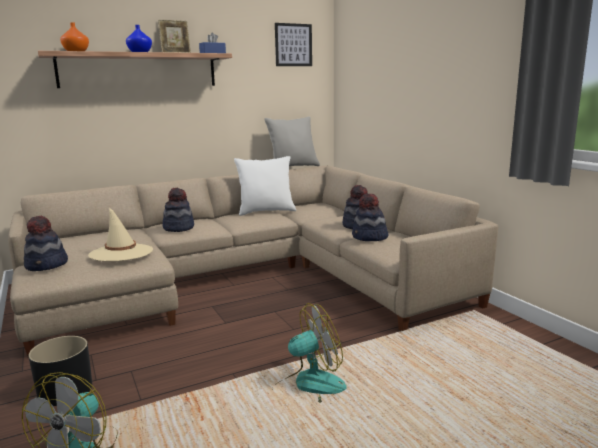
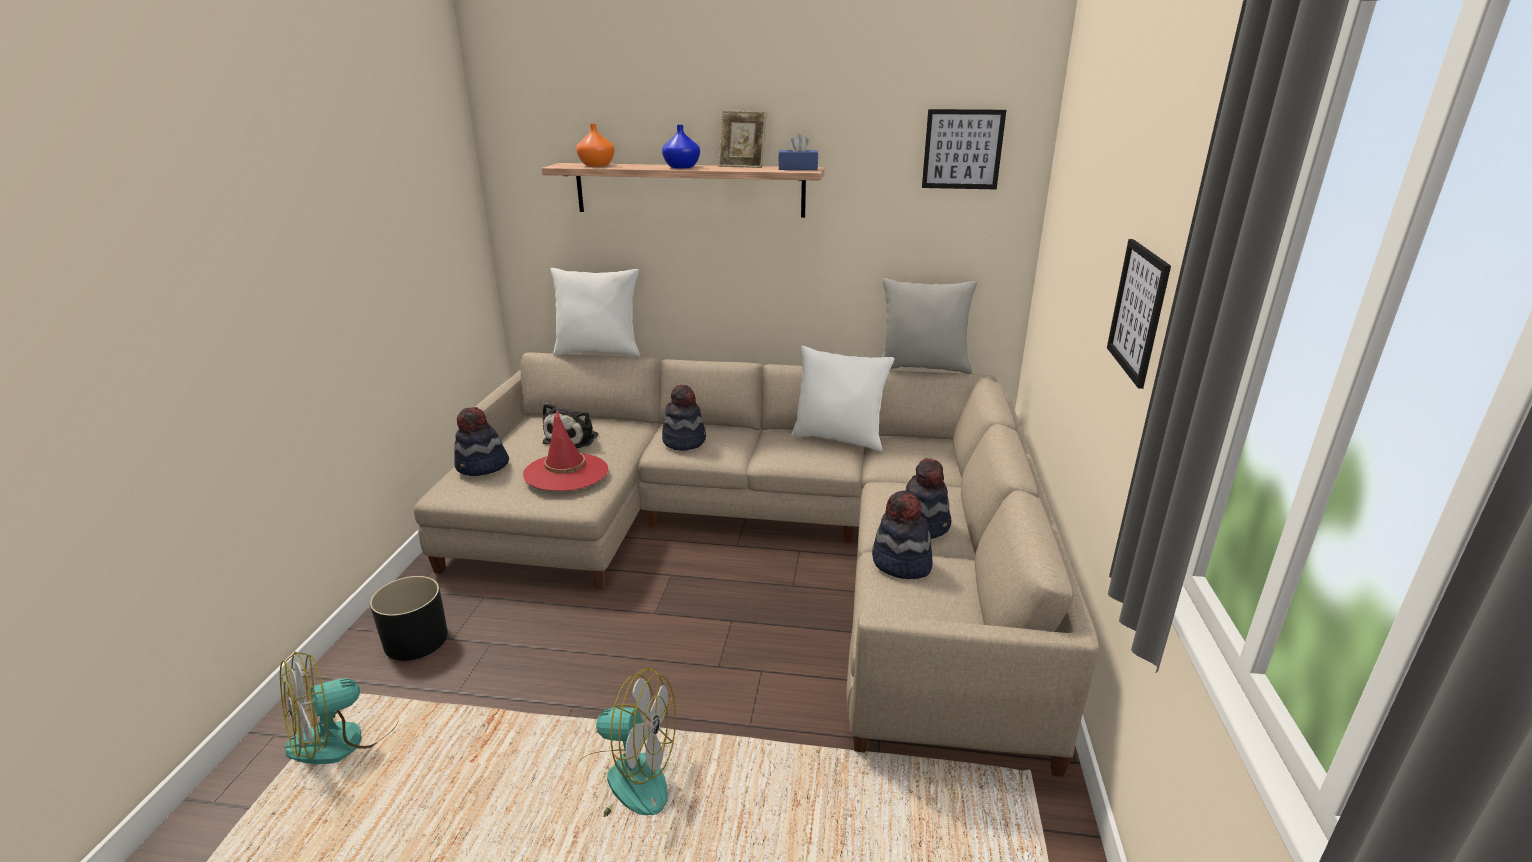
camera: 35 degrees right, 10 degrees up
(84, 188) = (599, 352): none -> white pillow
(98, 241) = (573, 438): none -> plush toy
(121, 253) = (566, 472): beige hat -> red hat
(461, 74) = (1138, 311): none -> picture

